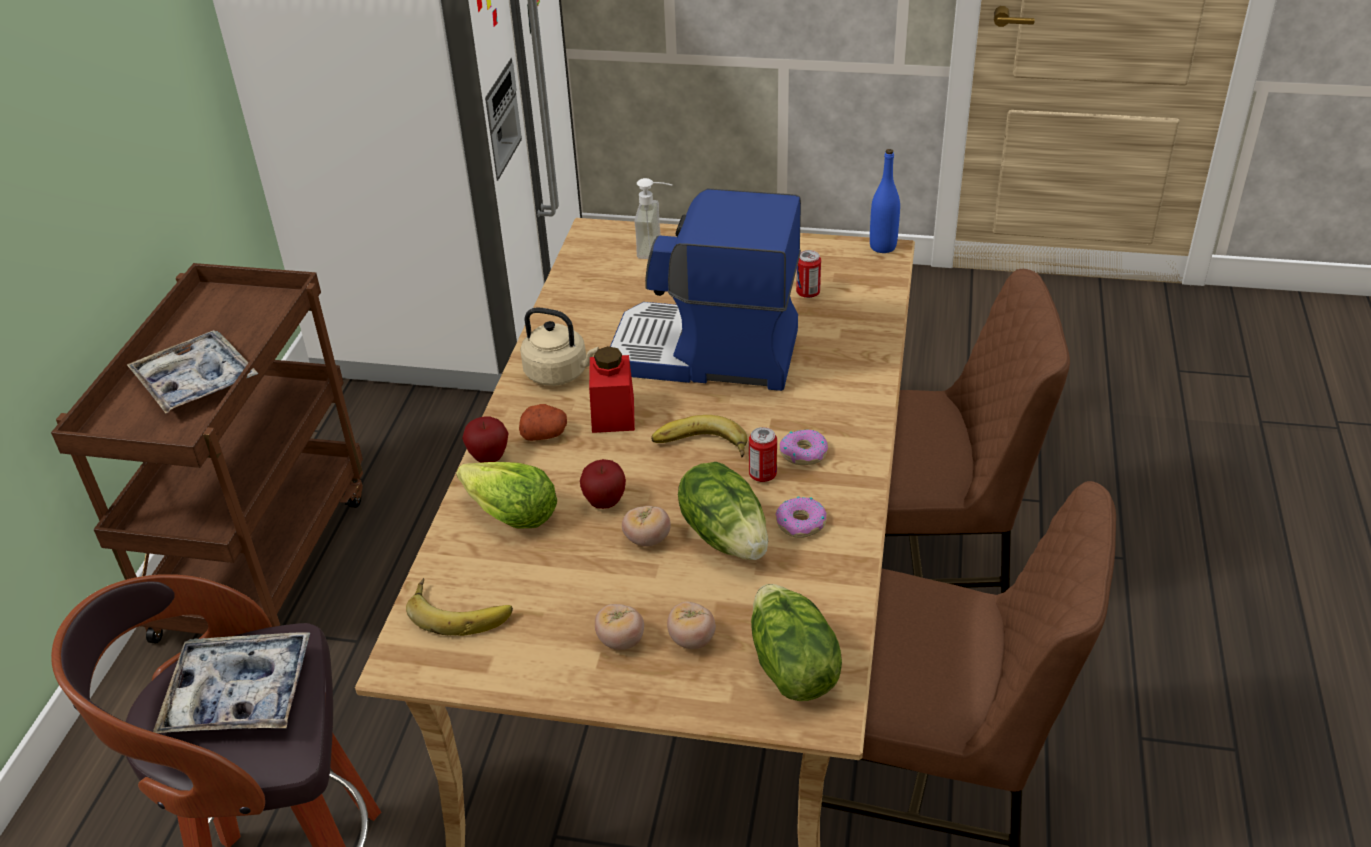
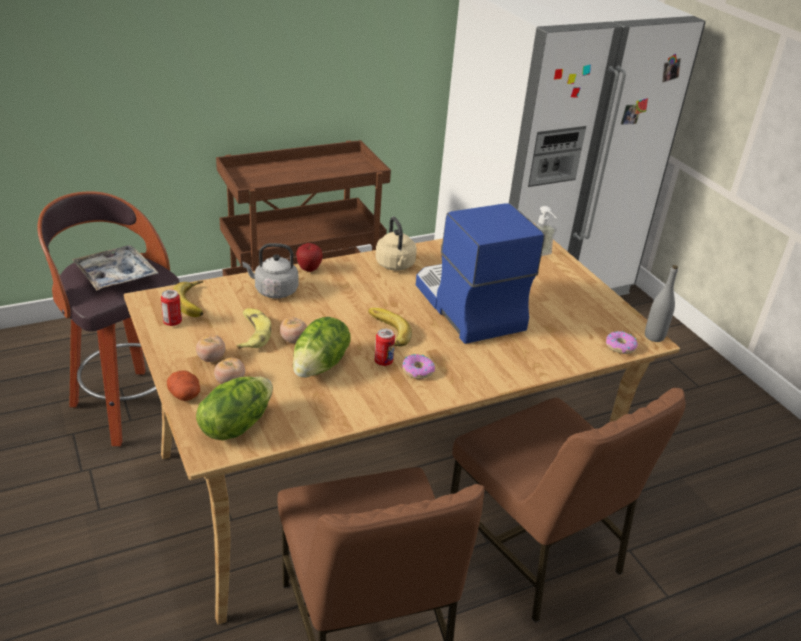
camera: 50 degrees right, 5 degrees down
(196, 381) = (290, 178): tray -> none
(510, 514) = (273, 291): lettuce -> grey kettle
(545, 434) = (344, 278): potato -> potato (185, 395)
(597, 576) = (252, 334): none -> banana
(604, 502) = (309, 316): apple -> none
(613, 414) = (381, 294): red jar -> none
(801, 523) = (356, 390): donut -> donut (620, 346)
(808, 293) = (568, 323): can -> can (172, 322)
(883, 247) = (654, 336): blue bottle -> grey bottle

